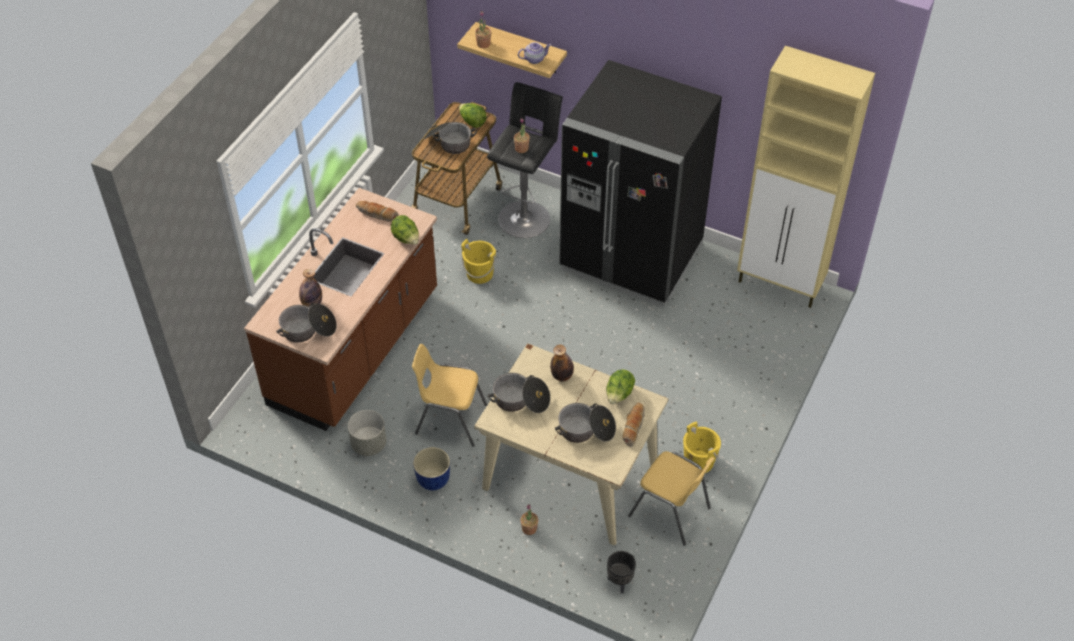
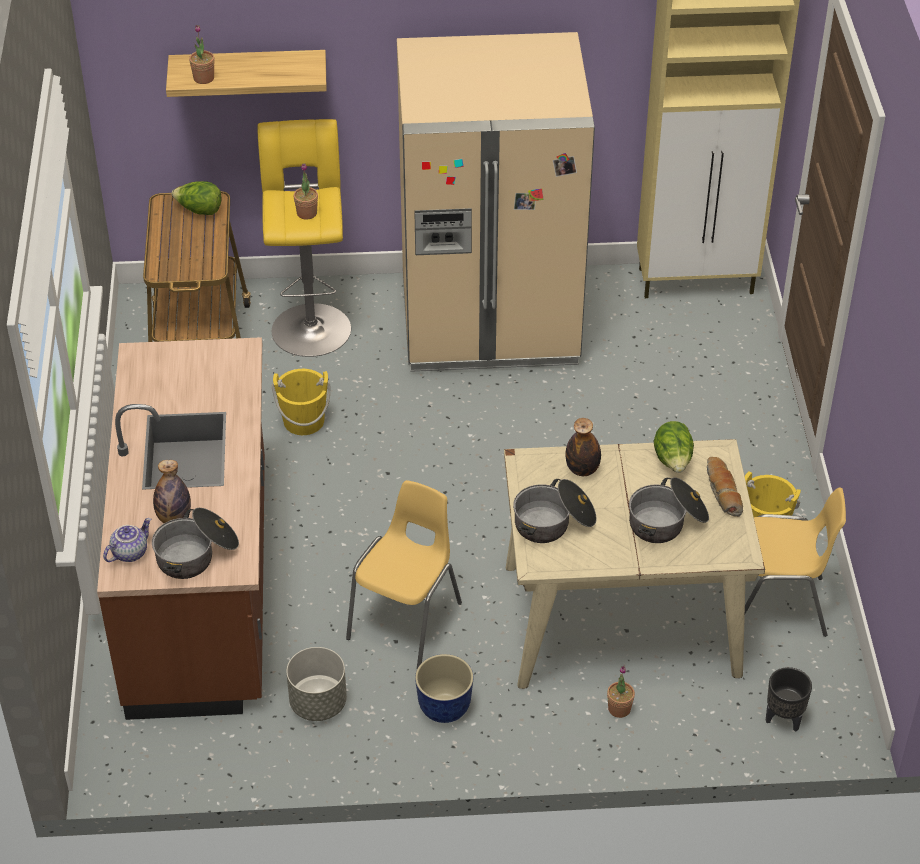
camera: 30 degrees left, 5 degrees down
(377, 214) = (175, 367): bread -> none
(406, 239) = (243, 382): lettuce -> none
(449, 143) = (188, 247): cooking pot -> none
(450, 419) = (407, 621): yellow chair -> yellow chair turned 135 degrees clockwise
(525, 216) = (310, 325): black stool -> yellow stool
(534, 59) = (290, 73): teapot -> teapot (129, 552)
(631, 258) = (489, 322): black fridge -> beige fridge

